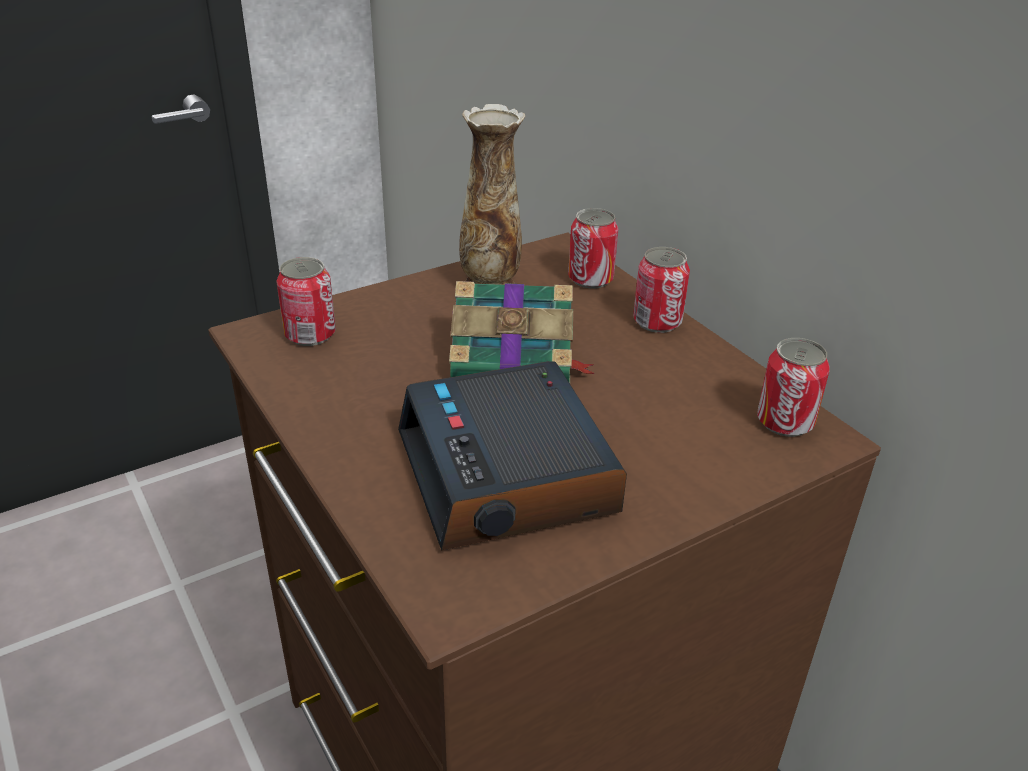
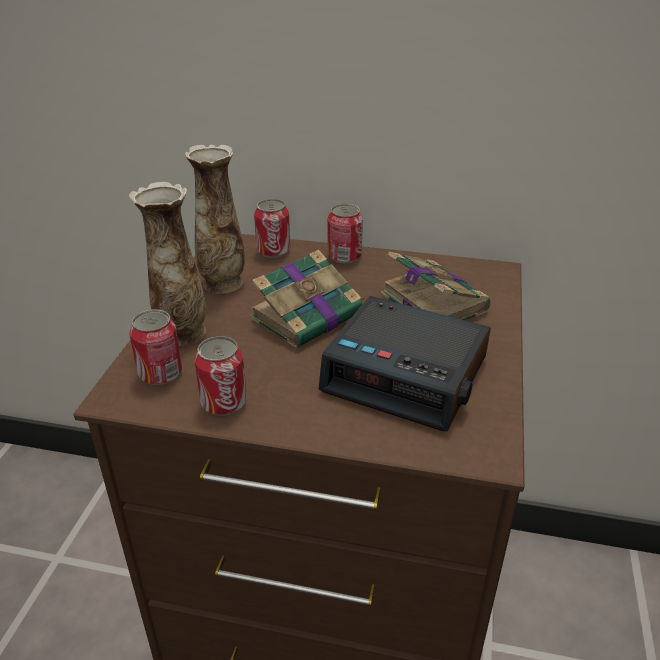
camera: 45 degrees left, 0 degrees up
(382, 310) = (182, 332): none -> vase
(672, 422) = (432, 301): none -> book
(785, 422) = (473, 273): can -> can (224, 403)

